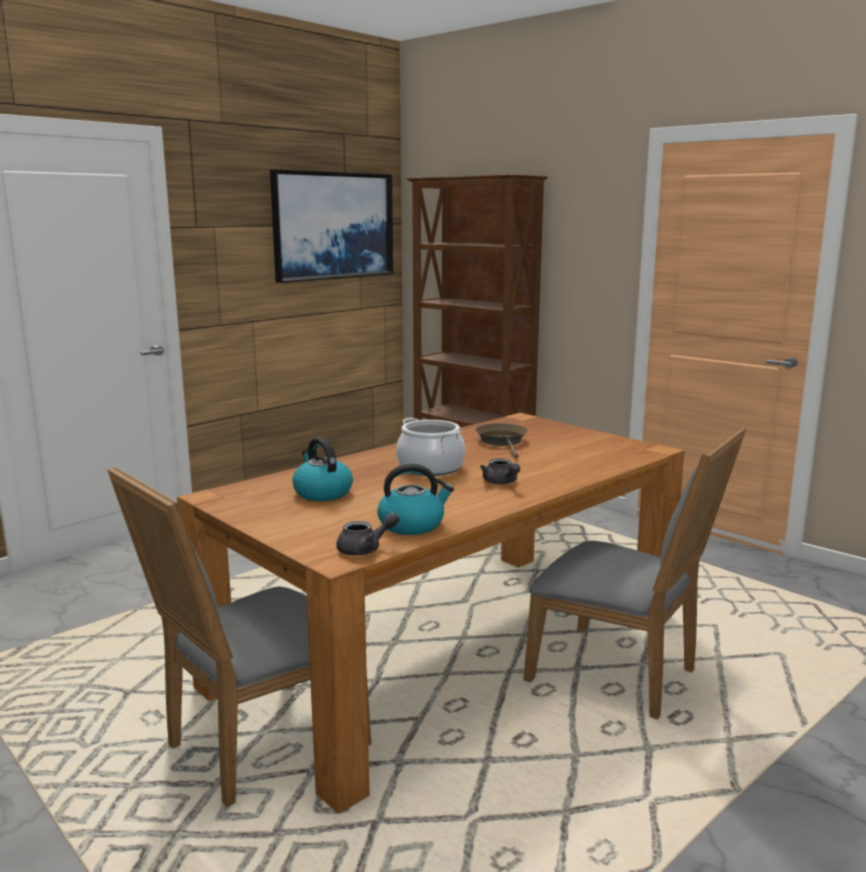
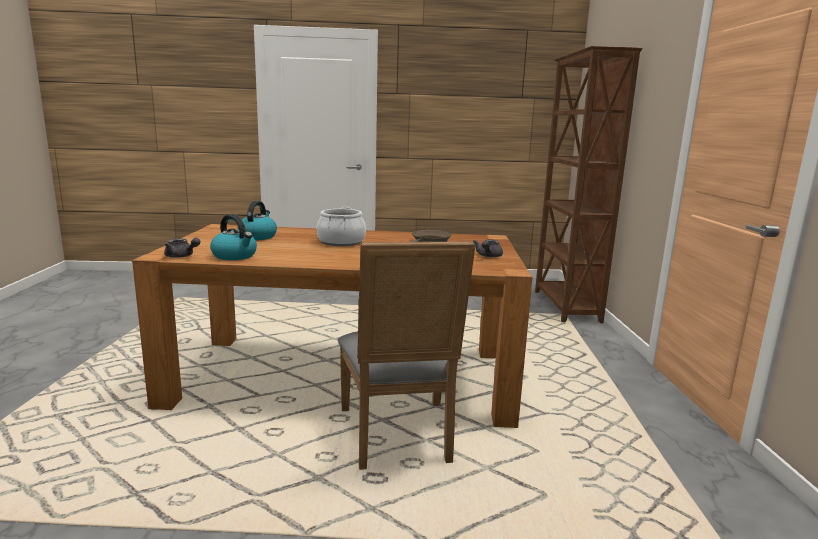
camera: 45 degrees right, 0 degrees up
(255, 747) = (186, 369): grey chair -> none
(333, 225) = (508, 97): picture -> none
(501, 483) = (345, 256): grey teapot -> grey teapot (488, 256)

